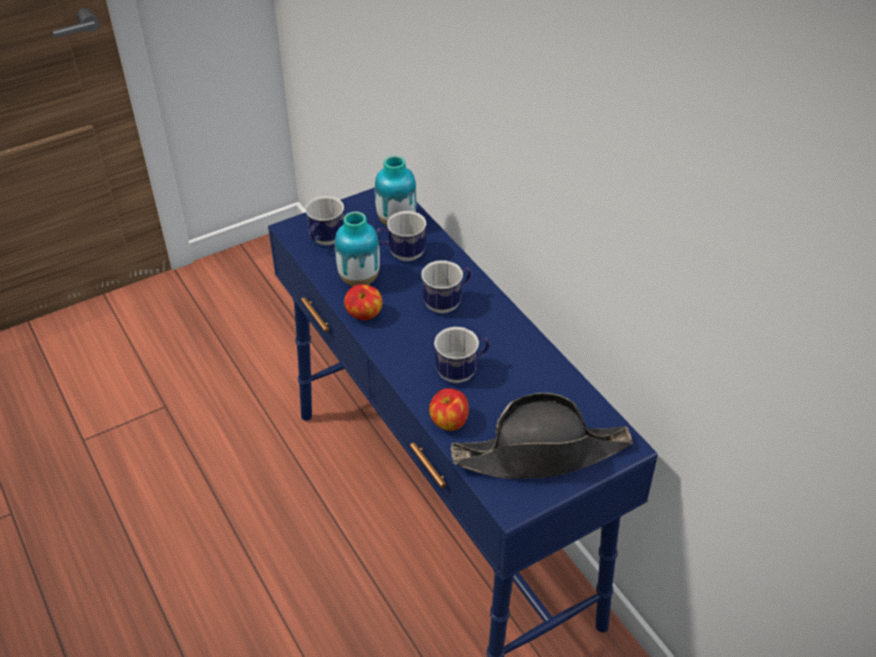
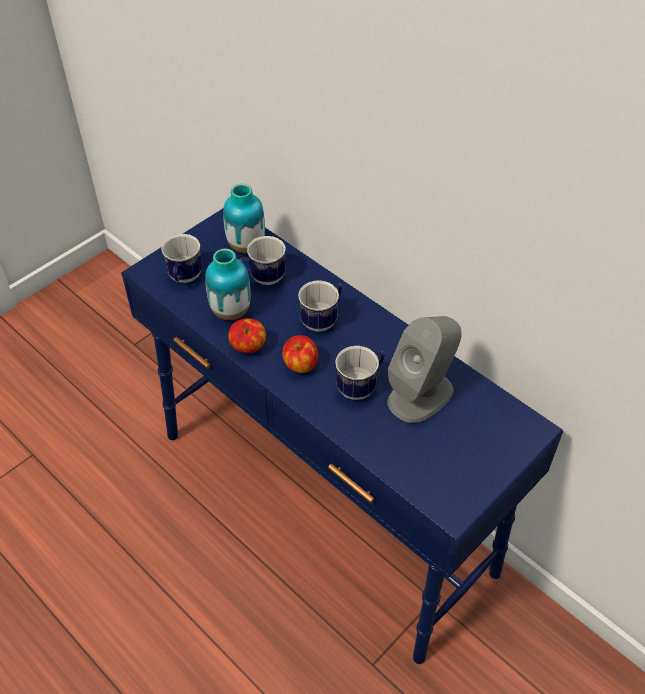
camera: 15 degrees left, 5 degrees up
(448, 422) = (366, 440): apple -> apple (300, 365)
(520, 391) = (421, 395): none -> grey speaker
(542, 453) = (462, 453): black hat -> none

